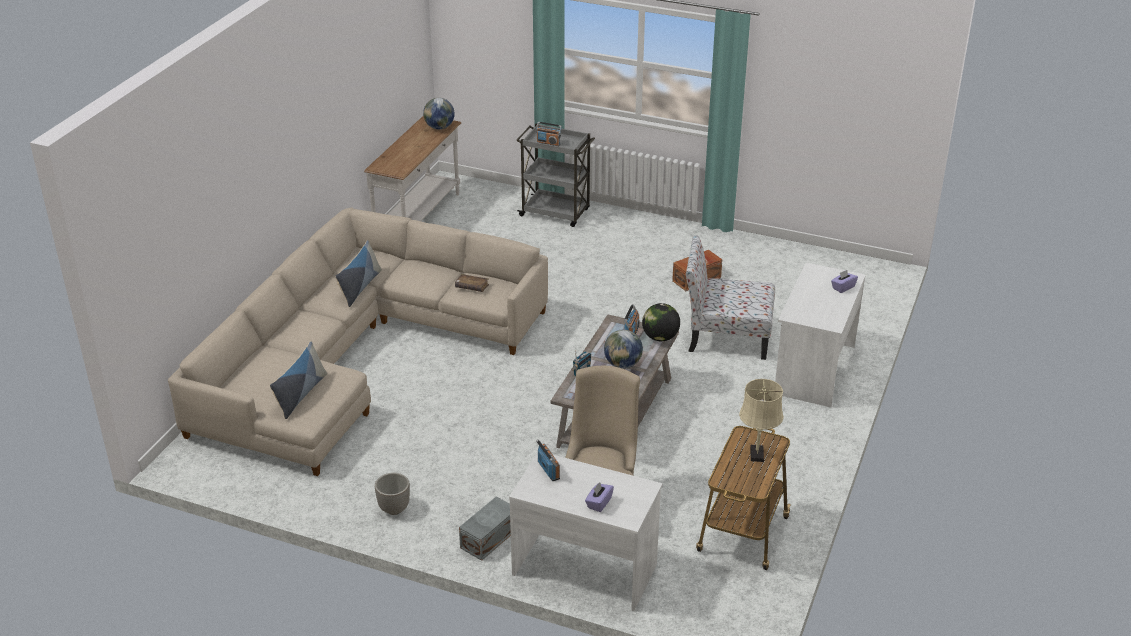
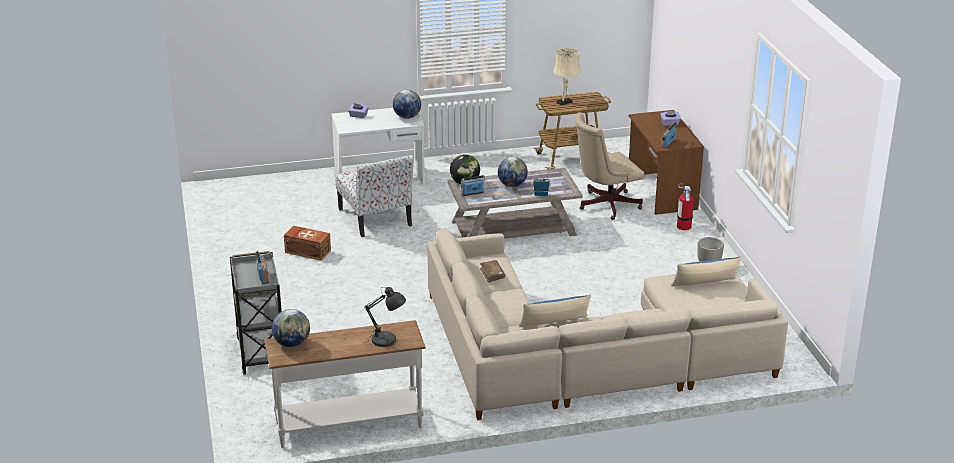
camera: 125 degrees left, 5 degrees down
(392, 159) = (387, 341): none -> grey table lamp
(488, 538) = (683, 226): grey storage box -> fire extinguisher
(584, 568) = (661, 192): white desk -> brown desk
(810, 316) = (407, 117): none -> globe

